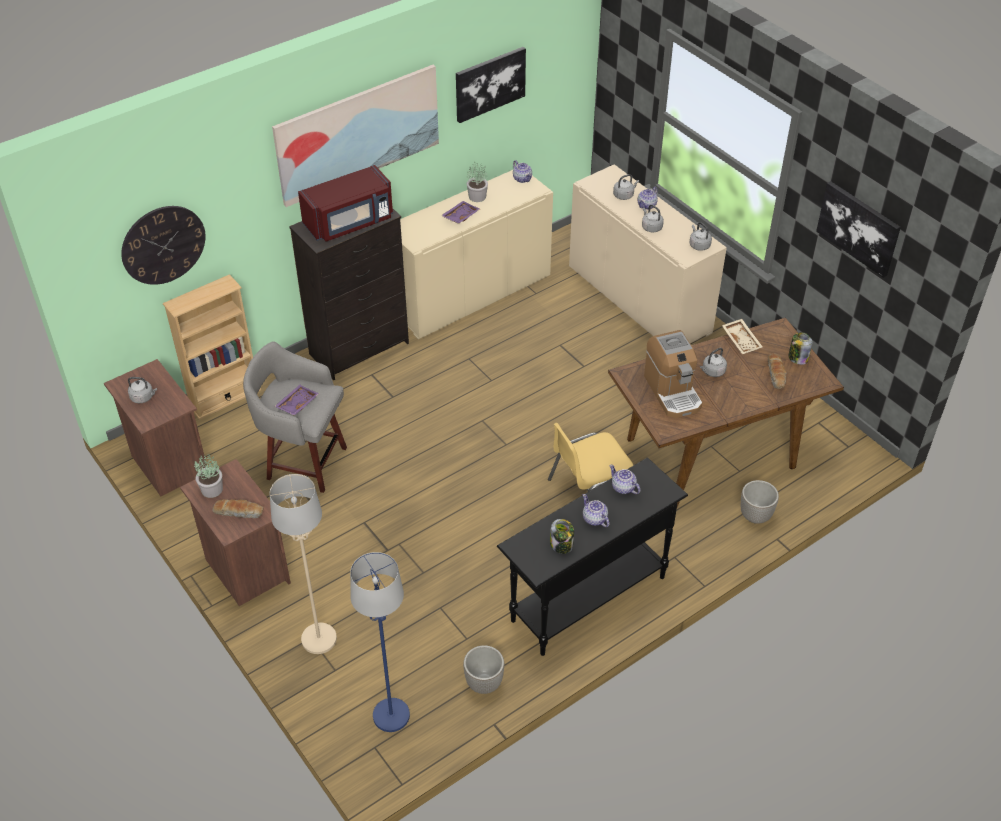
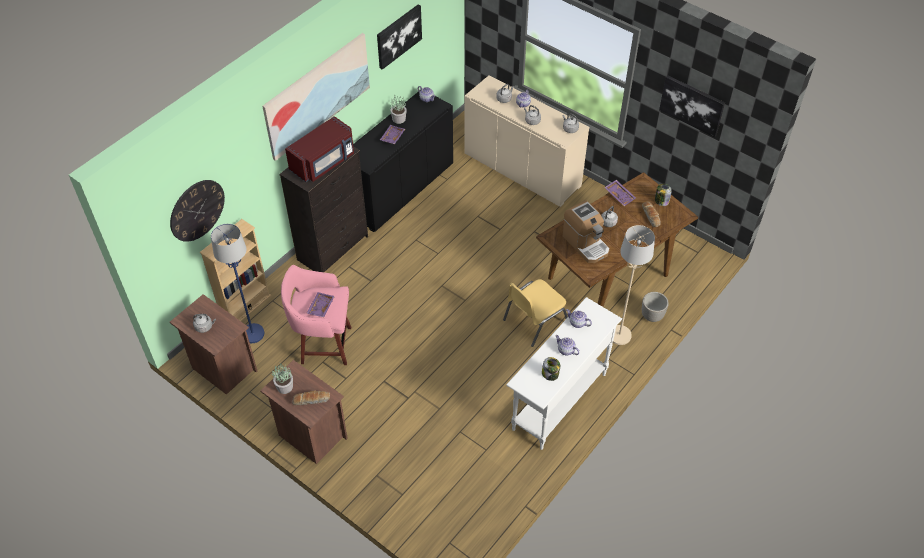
camera: 15 degrees left, 5 degrees up
(304, 462) = (323, 345): grey stool -> pink stool
(319, 638) = (382, 474): beige floor lamp -> beige floor lamp (619, 335)
(390, 716) = (453, 517): blue floor lamp -> blue floor lamp (252, 334)
(471, 294) = (400, 189): beige cabinet -> black cabinet
(483, 683) = (508, 479): planter -> none
(587, 598) = (559, 401): black console table -> white console table
(742, 340) = (620, 195): beige tray -> purple tray

